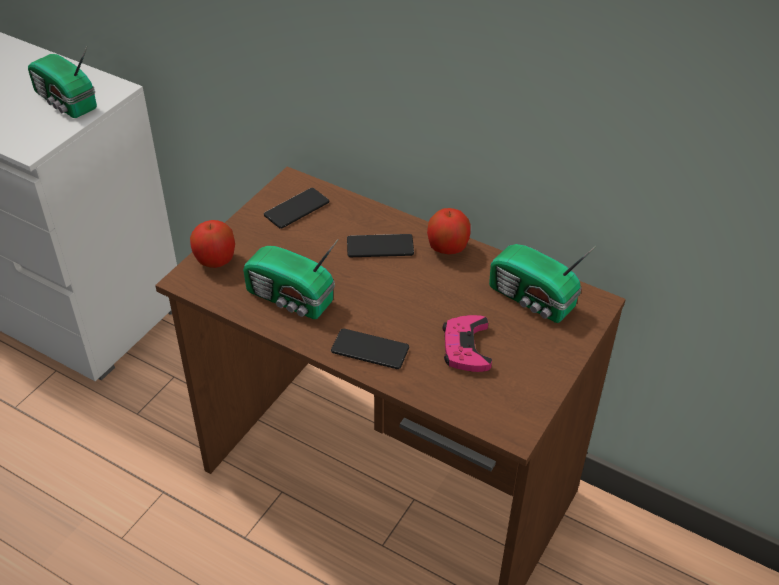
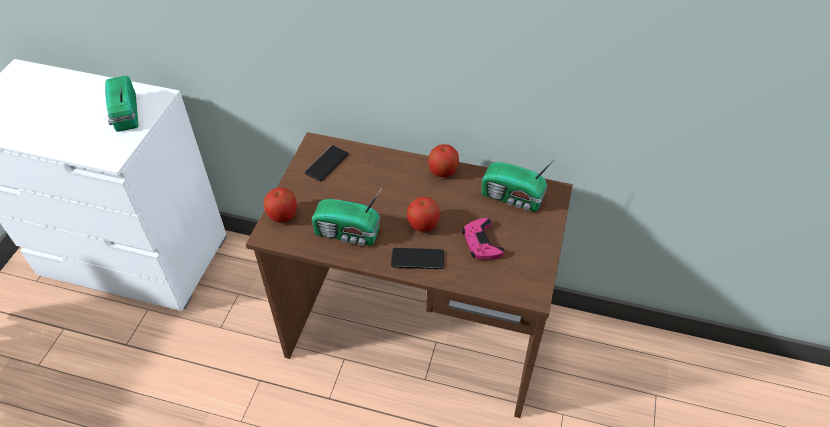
camera: 15 degrees left, 5 degrees up
(65, 102) = (124, 114): radio -> radio turned 45 degrees clockwise
(380, 247) = (396, 180): phone -> none
(394, 309) = (423, 225): none -> apple

